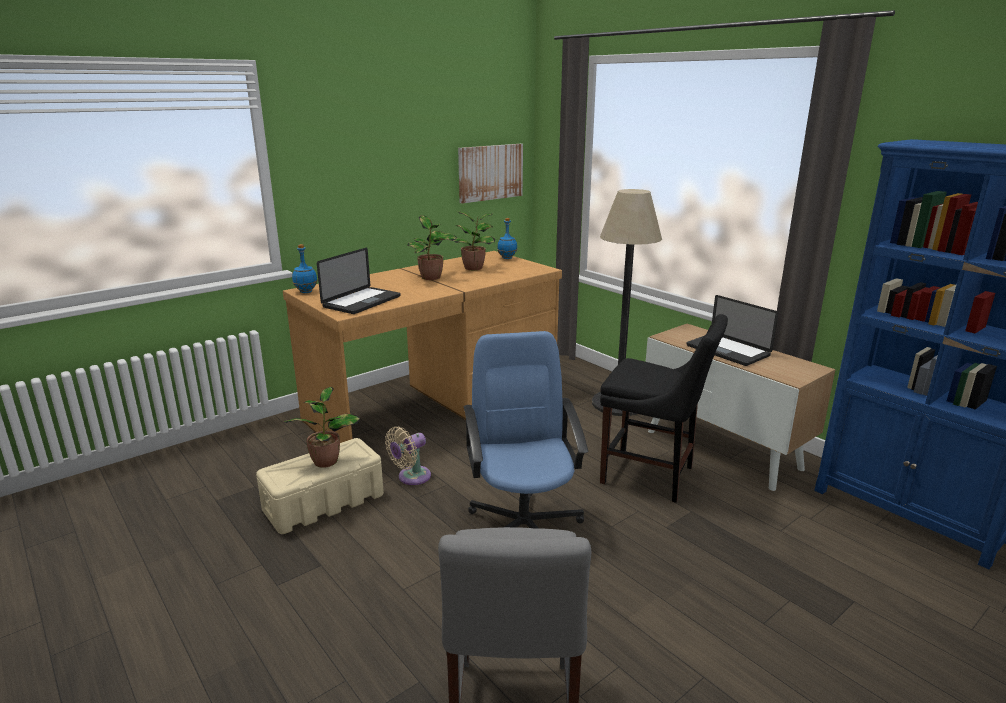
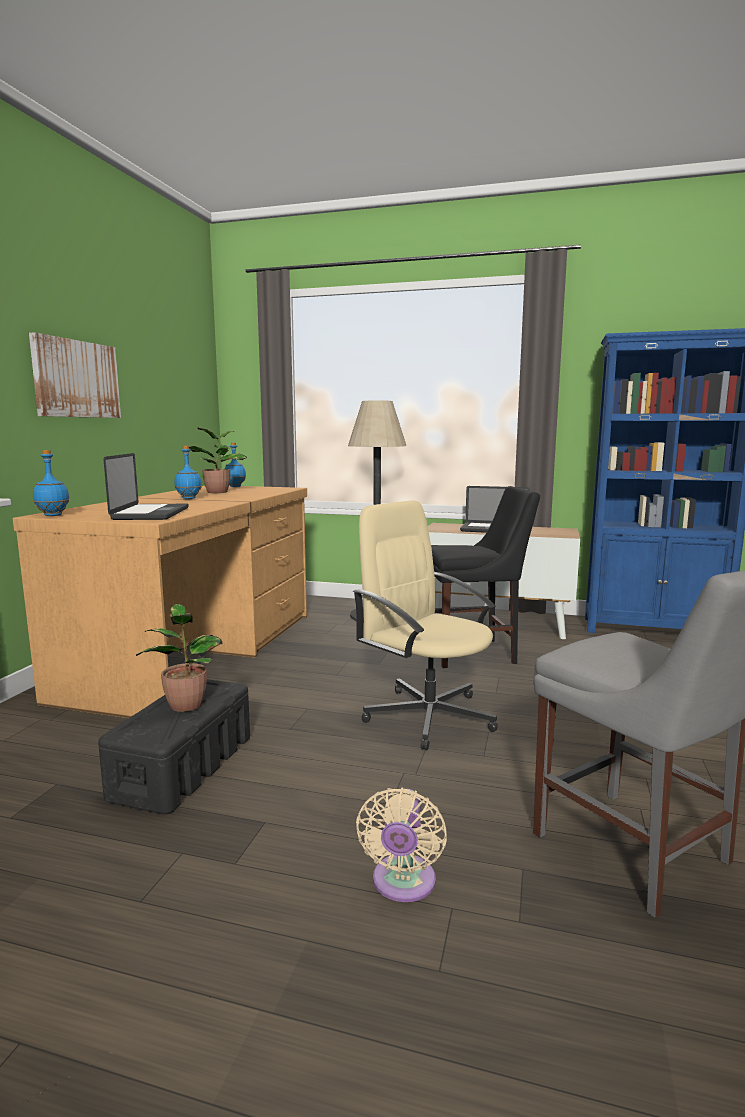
camera: 35 degrees left, 10 degrees down
(325, 502) = (184, 766): beige storage box -> black storage box
(411, 477) = (259, 714): beige fan -> beige fan (402, 884)
(432, 278) = (189, 498): potted plant -> blue bottle
(490, 172) = (188, 404): picture -> picture (76, 379)
(524, 526) = (428, 715): blue office chair -> beige office chair

